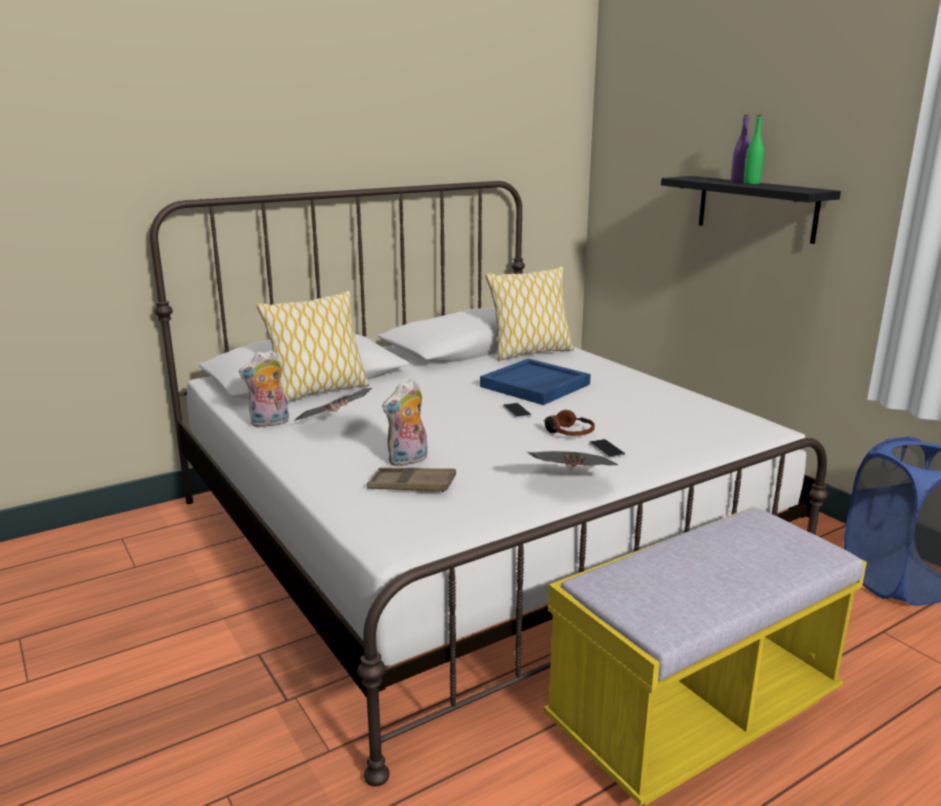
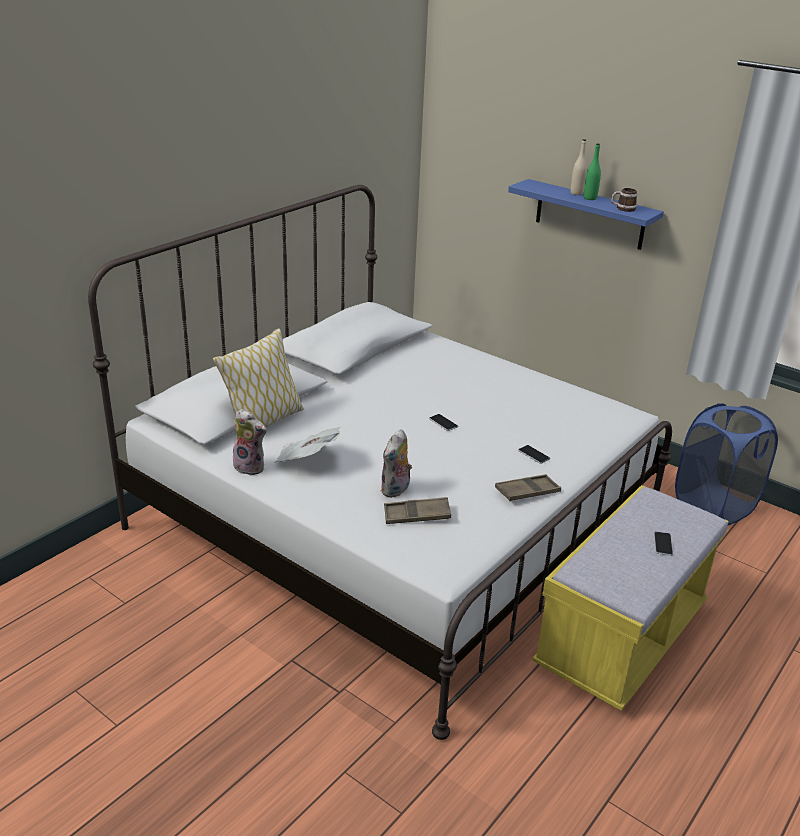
camera: 20 degrees left, 10 degrees up
(269, 423) = (251, 467): plush toy -> plush toy turned 105 degrees counterclockwise
(530, 353) = (410, 349): pillow -> none
(535, 386) = (439, 390): blue tray -> none
(568, 432) = (495, 440): headphones -> none
(571, 482) = (527, 492): newspaper -> brown tray
(738, 181) = (576, 193): purple bottle -> beige bottle
(742, 569) = (663, 544): none -> phone
(756, 208) = (590, 214): black shelf -> blue shelf
(786, 188) = (623, 208): none -> mug

